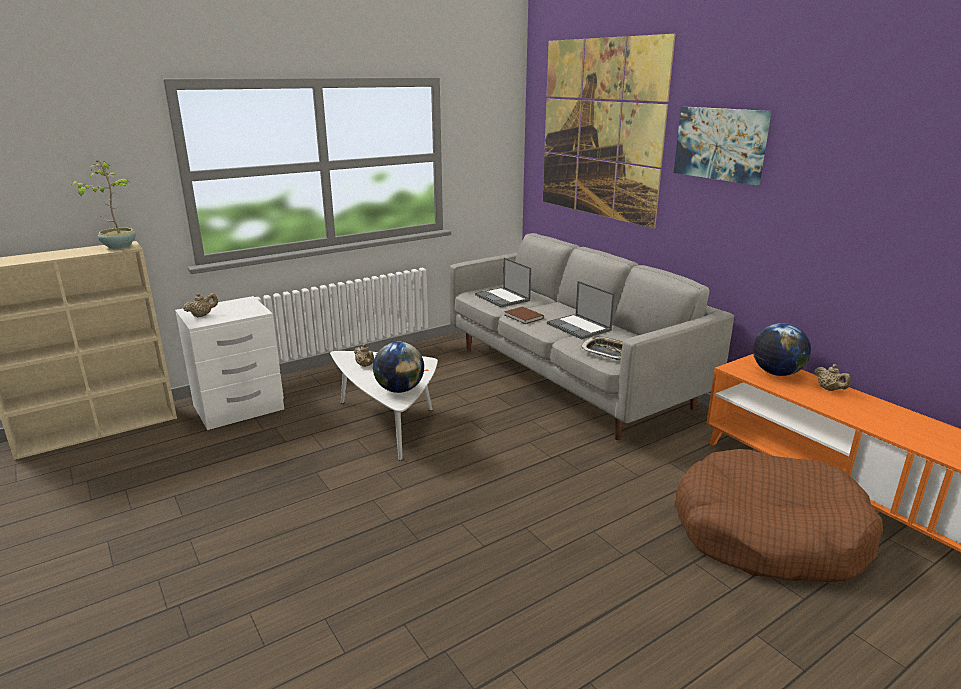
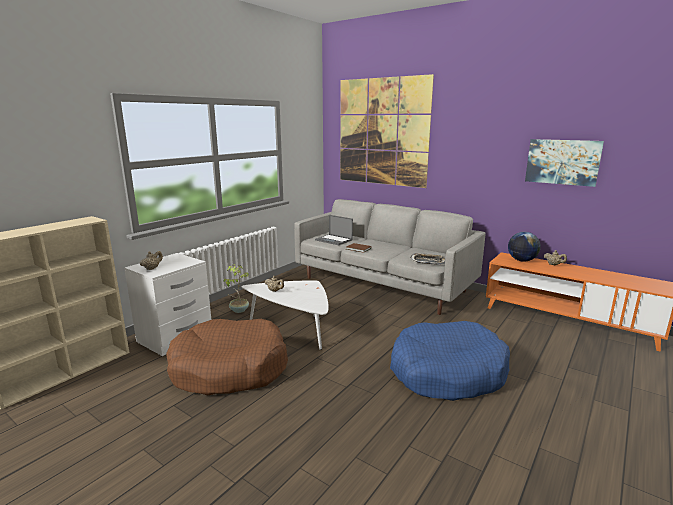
camera: 20 degrees left, 5 degrees down
(118, 246) = (83, 220): potted plant -> potted plant (238, 310)
(399, 389) = (313, 301): globe -> none
(549, 533) = (447, 372): none -> blue dog bed
(579, 327) = (397, 250): laptop -> none
(720, 144) = (468, 135): picture -> picture (562, 162)
(767, 533) = (554, 348): brown dog bed -> brown dog bed (229, 368)

